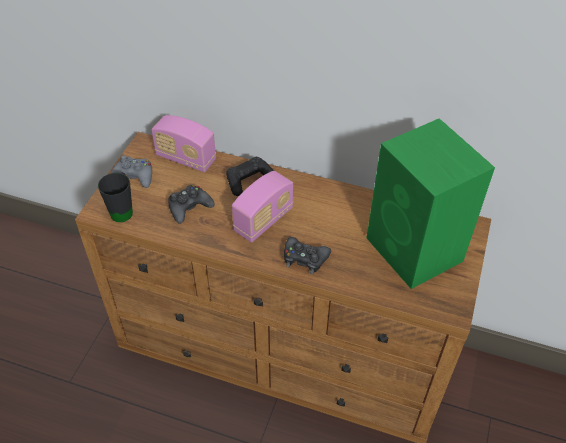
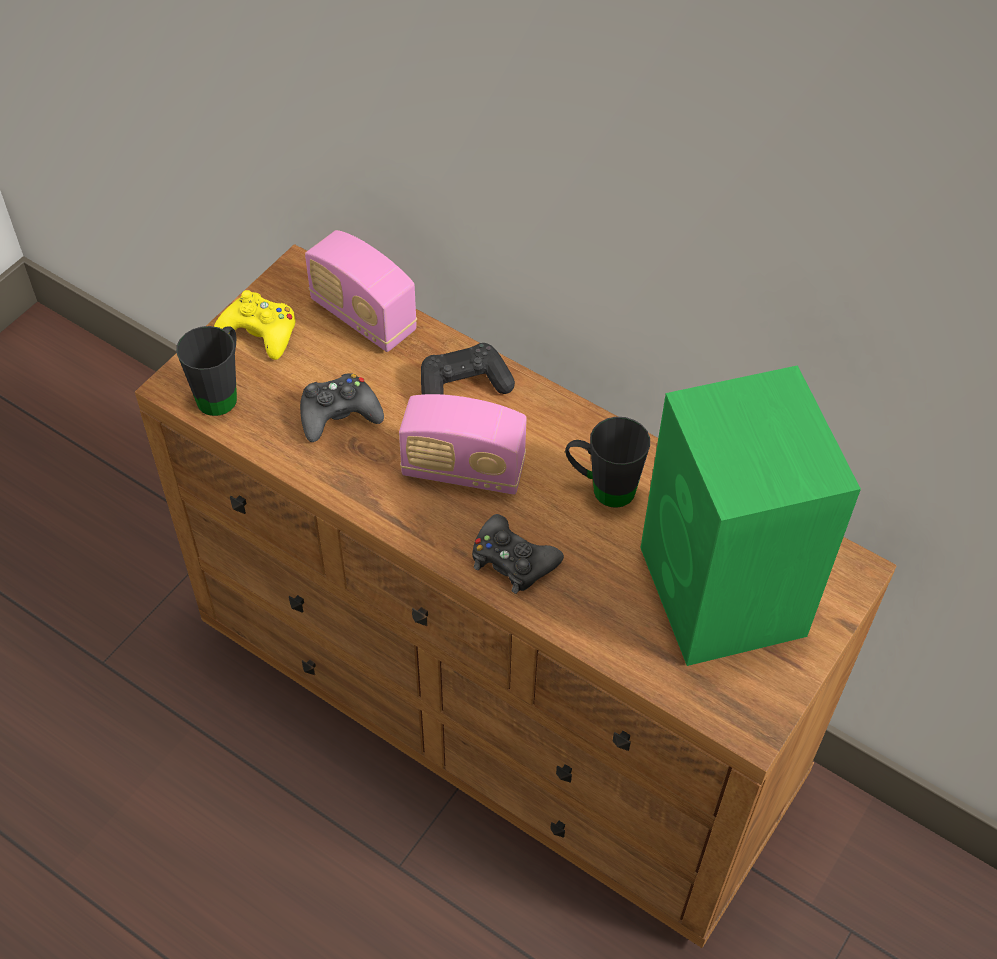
camera: 15 degrees right, 5 degrees up
(134, 176) = (260, 332): grey game controller -> yellow game controller
(263, 220) = (463, 470): radio -> radio turned 45 degrees clockwise
(336, 214) = (602, 488): none -> black mug

